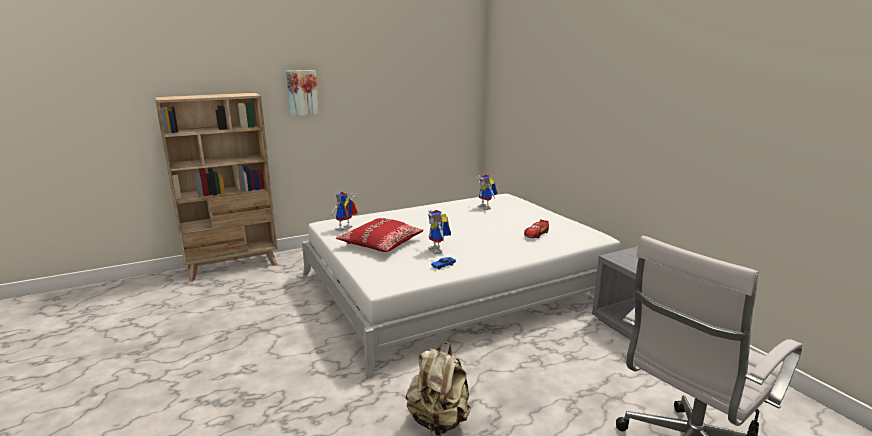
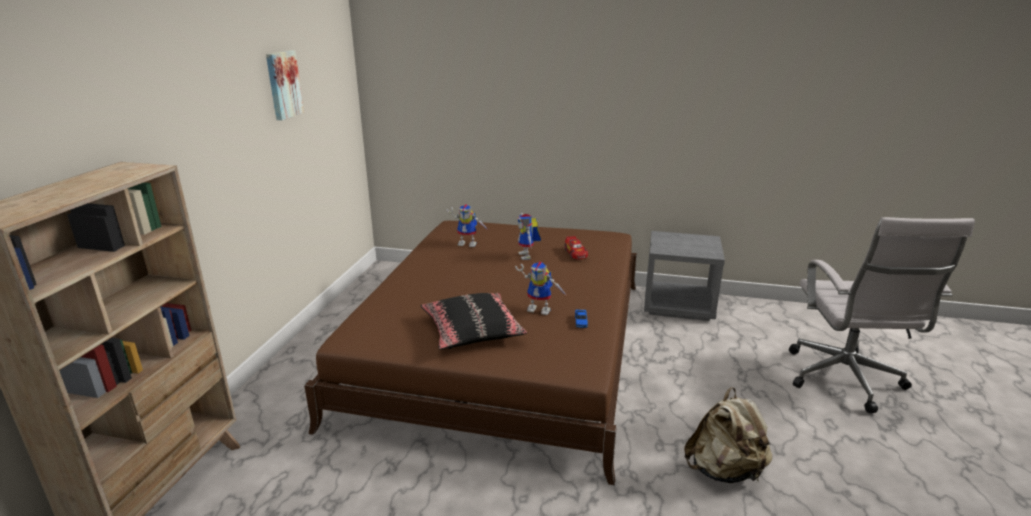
camera: 50 degrees left, 5 degrees up
(302, 92) = (183, 144): picture -> picture (283, 84)
(344, 229) = (391, 336): toy robot -> toy robot (528, 256)
(381, 243) = (472, 330): red pillow -> black pillow
(456, 286) = (503, 347): white bed -> brown bed

